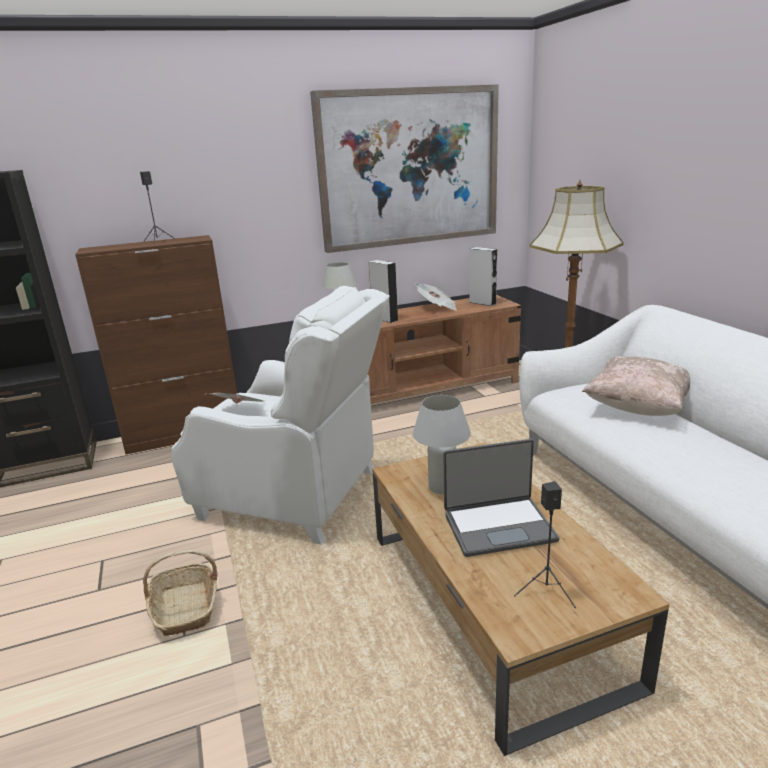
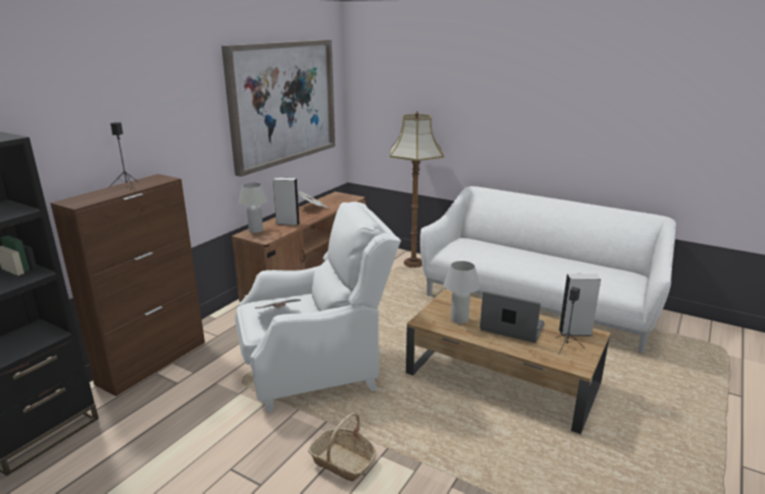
camera: 40 degrees left, 0 degrees up
(482, 303) = (338, 199): grey speaker -> grey speaker (575, 332)
(498, 526) = (511, 328): laptop -> laptop turned 105 degrees counterclockwise
(638, 407) = (497, 248): beige pillow -> none

